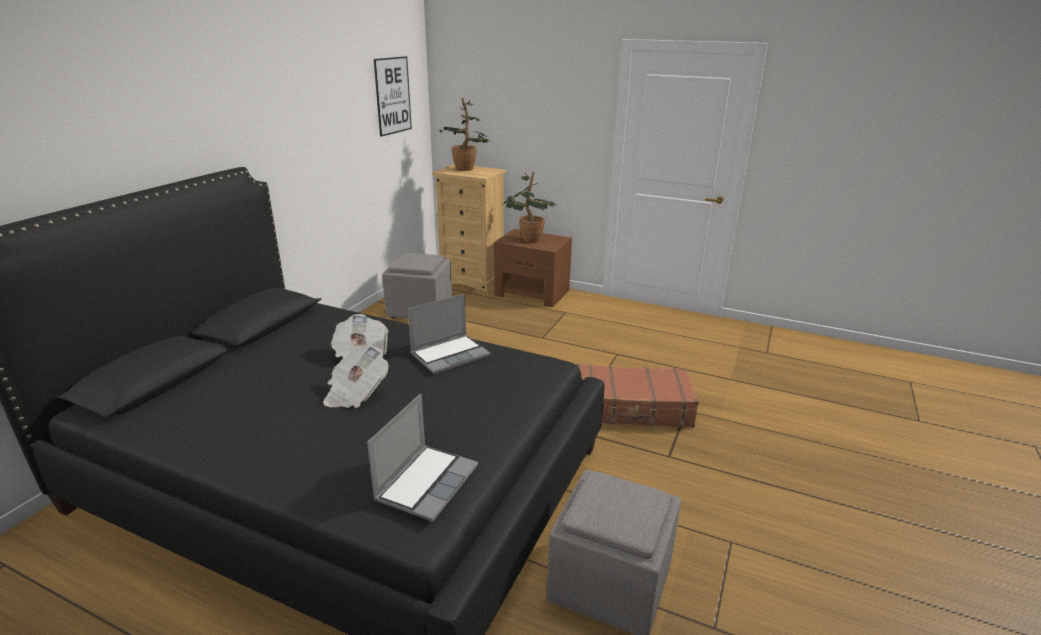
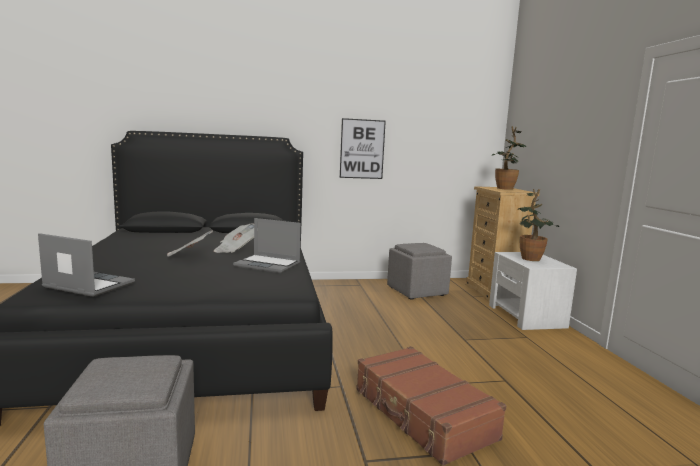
camera: 55 degrees right, 15 degrees down
(393, 96) = (456, 122): picture -> picture (362, 149)
(426, 482) = (87, 285): laptop -> laptop turned 150 degrees counterclockwise
(532, 293) = (526, 316): brown nightstand -> white nightstand

